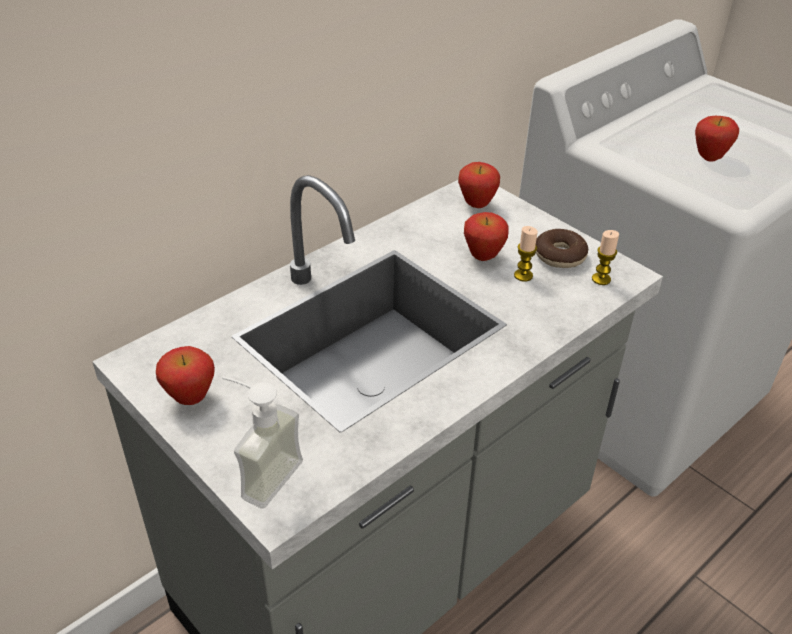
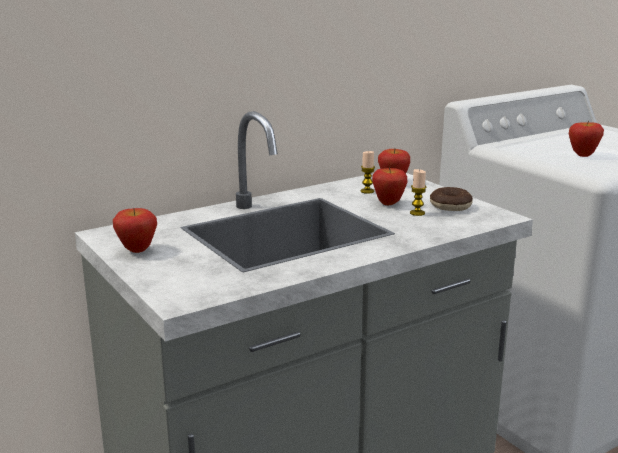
camera: 10 degrees right, 20 degrees down
(260, 474) = (172, 285): soap dispenser -> none
(601, 279) = (480, 217): candle -> candle (367, 191)

